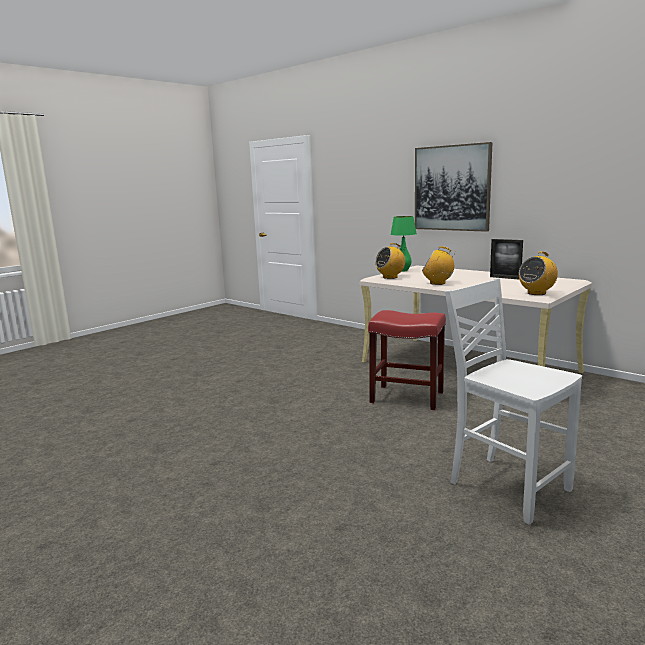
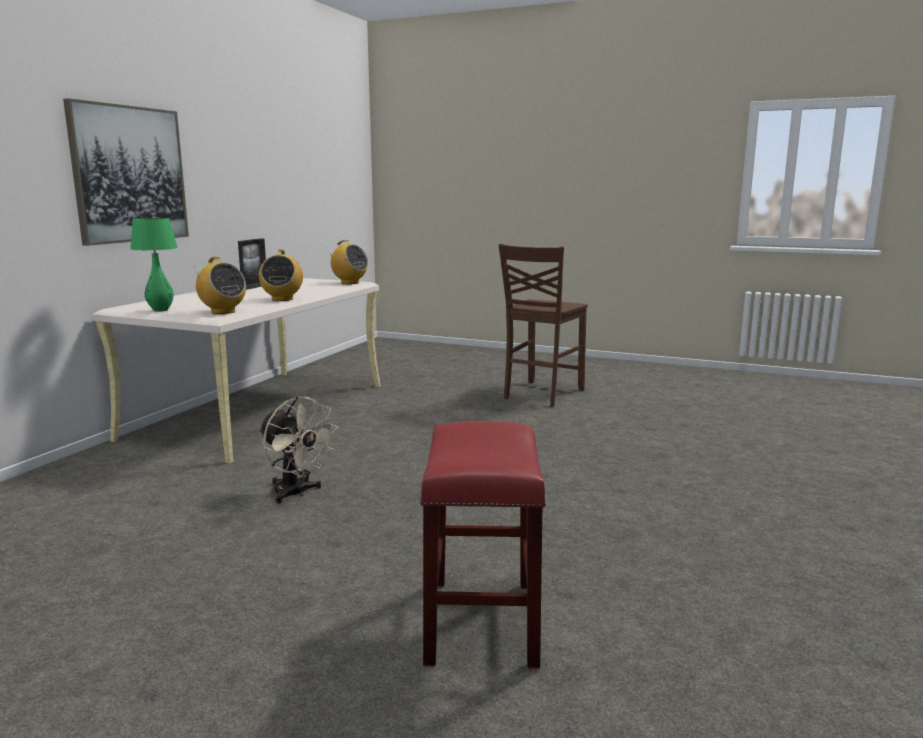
camera: 110 degrees left, 0 degrees up
(305, 374) = (296, 493): none -> beige fan
(406, 397) = (378, 429): red stool -> red stool (483, 622)
(507, 486) = (541, 394): white chair -> brown chair

